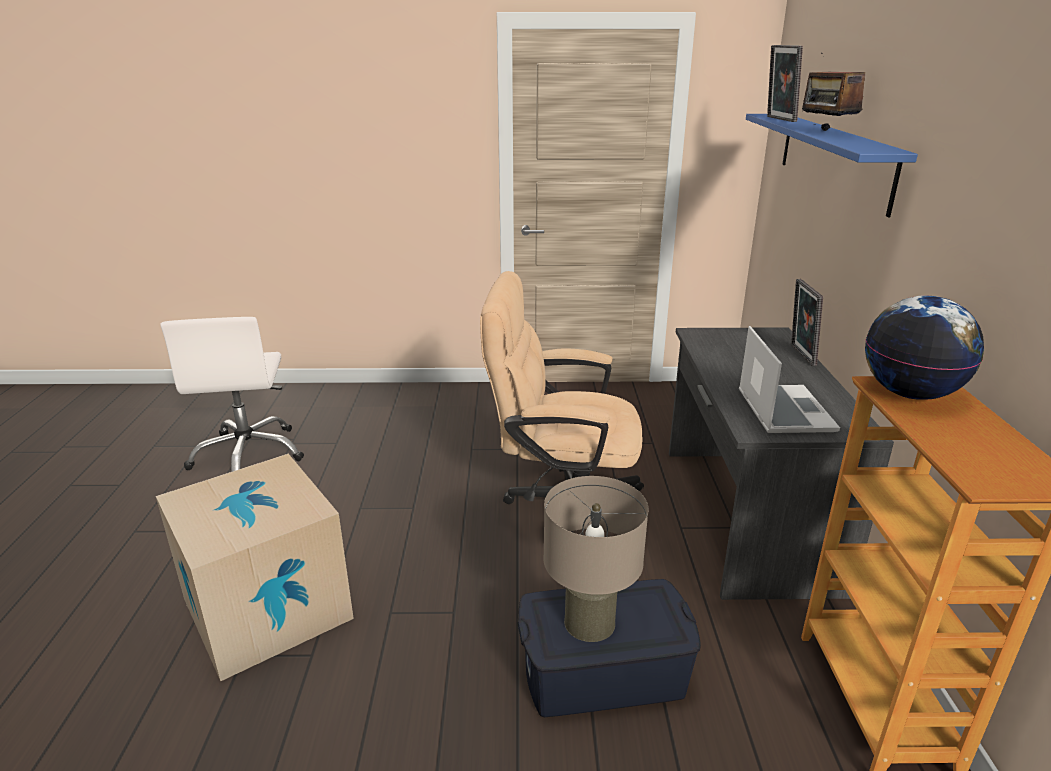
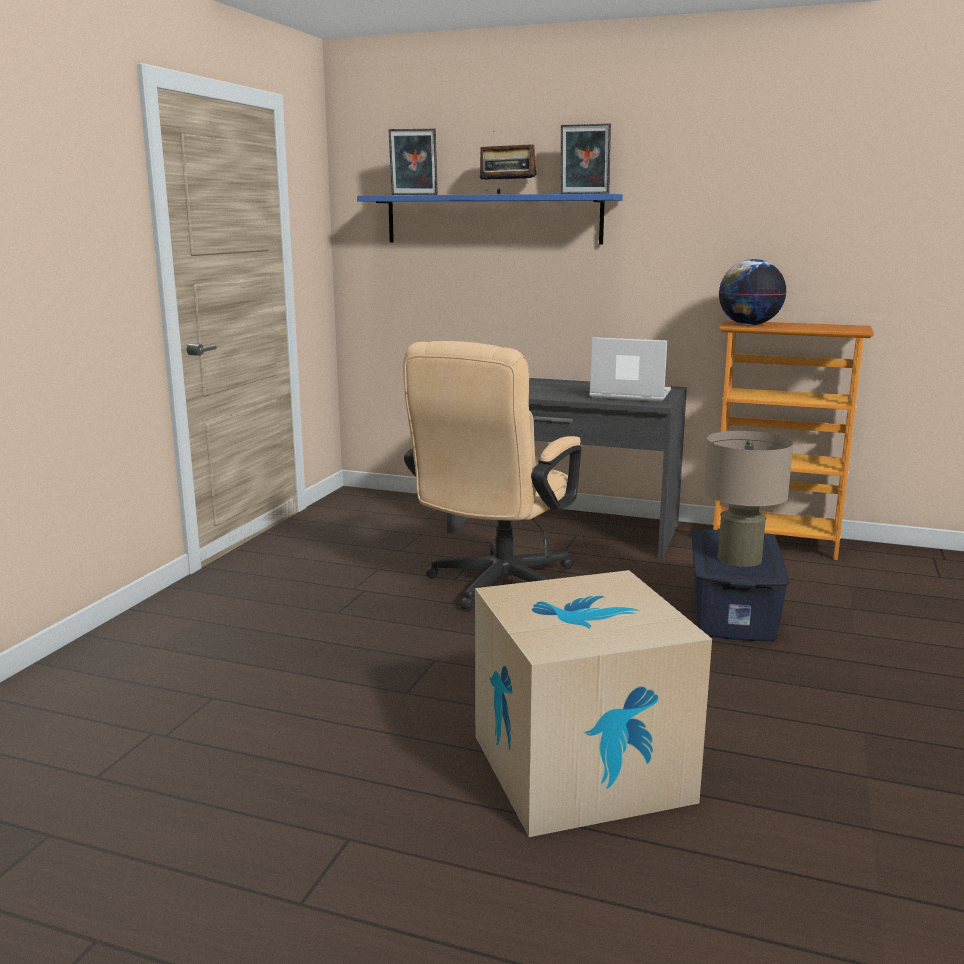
camera: 70 degrees left, 10 degrees down
(248, 455) = (156, 778): white office chair -> none
(800, 355) = (538, 380): picture frame -> picture frame (584, 193)

